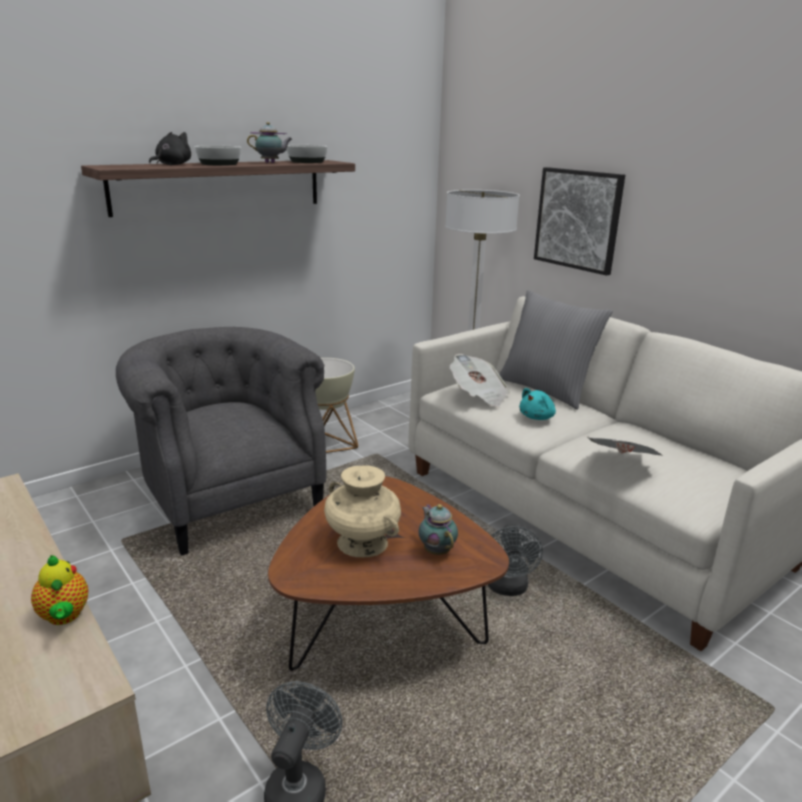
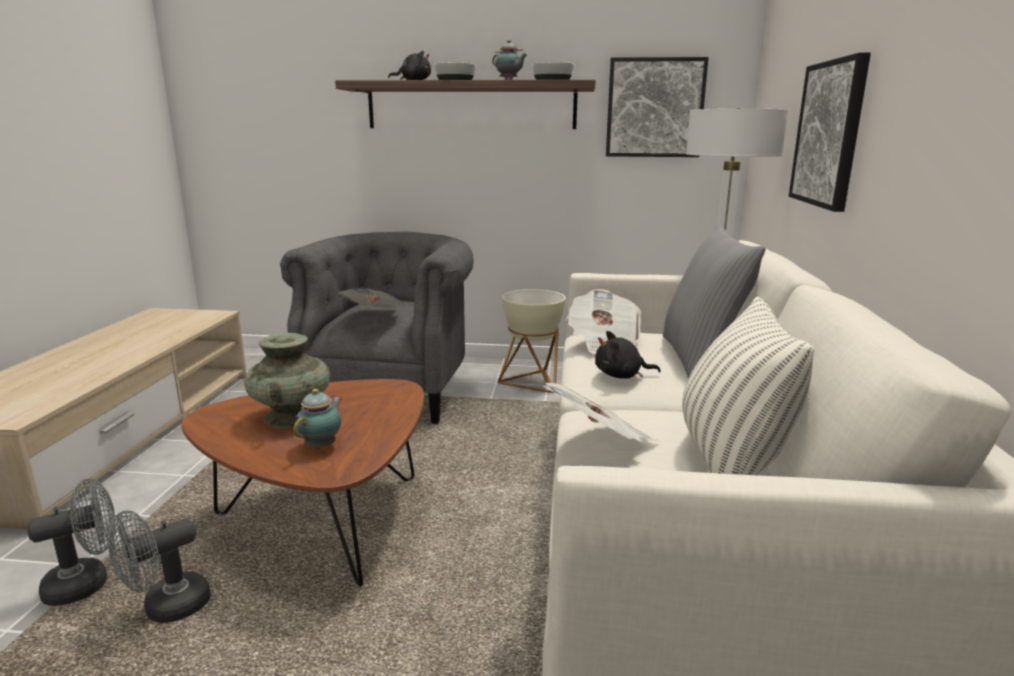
camera: 45 degrees right, 5 degrees down
(64, 617) = (88, 381): teapot -> none
(237, 428) = (374, 315): none -> newspaper
(362, 542) = (292, 416): beige vase -> turquoise vase
(374, 181) = (654, 108): none -> picture
(508, 589) = (468, 559): grey fan -> grey fan (167, 608)
(537, 417) = (621, 375): turquoise plush toy -> black plush toy
(678, 449) = (730, 461): none -> pillow

